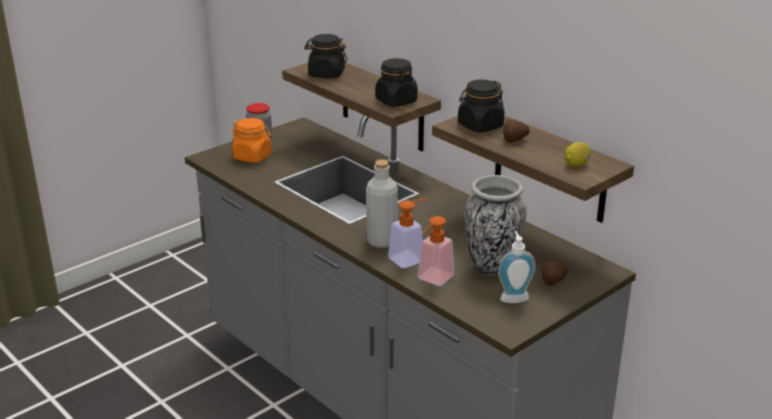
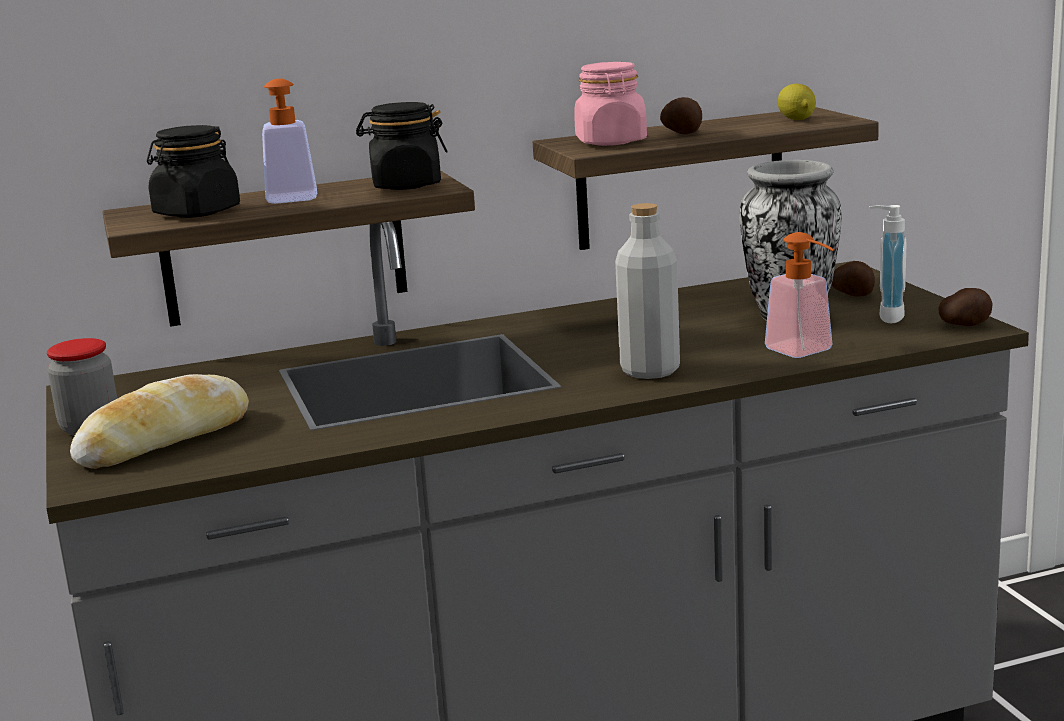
camera: 65 degrees left, 10 degrees down
(253, 157) = (164, 439): orange jar -> bread
(411, 258) = (724, 358): soap dispenser -> soap dispenser (292, 196)
(480, 126) = (611, 142): black jar -> pink jar
(510, 325) = (965, 325): none -> potato

